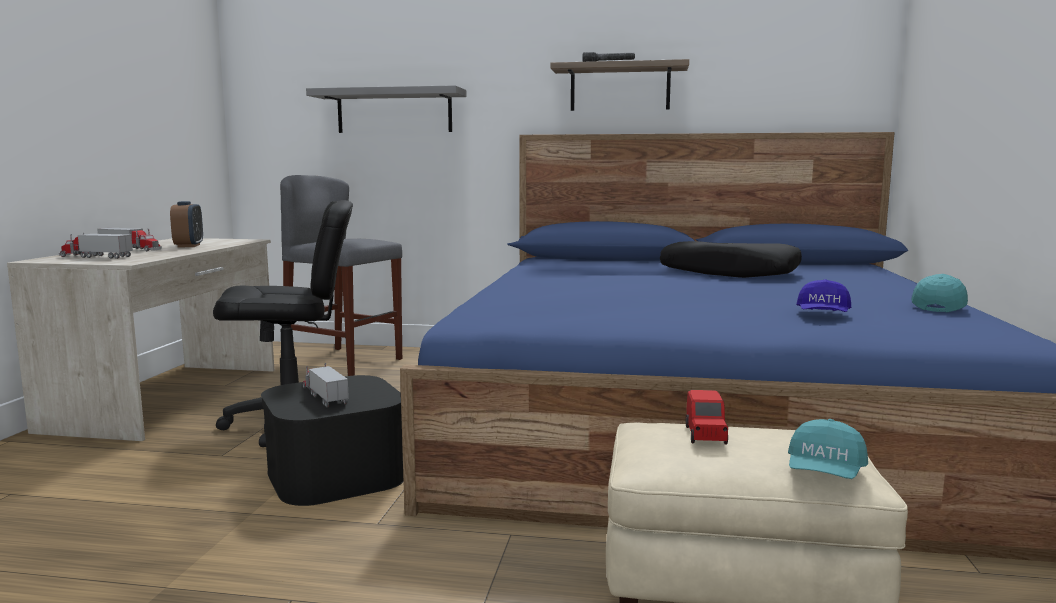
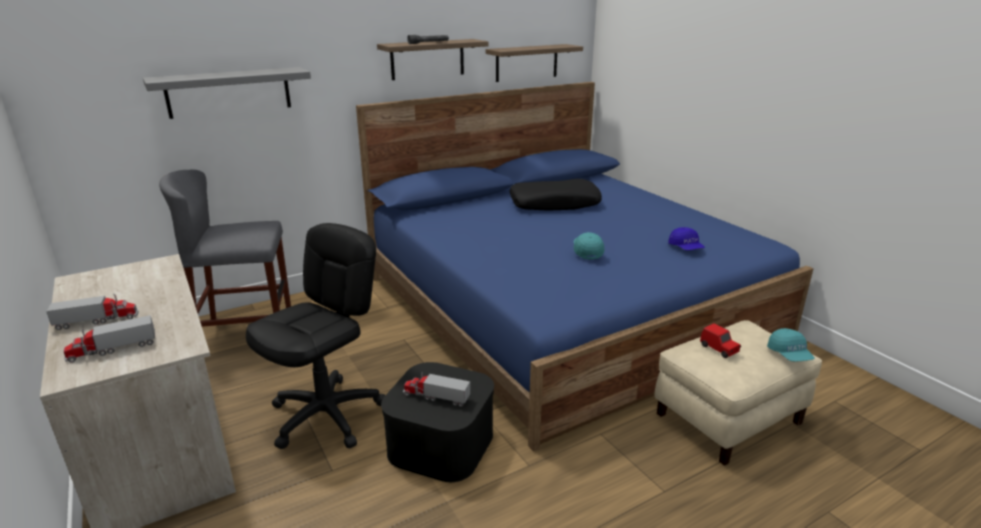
camera: 40 degrees left, 15 degrees up
(189, 246) = (139, 293): alarm clock -> none
(773, 99) = (526, 62): none -> shelf
(939, 307) = (705, 221): turquoise cap -> turquoise cap (587, 251)

